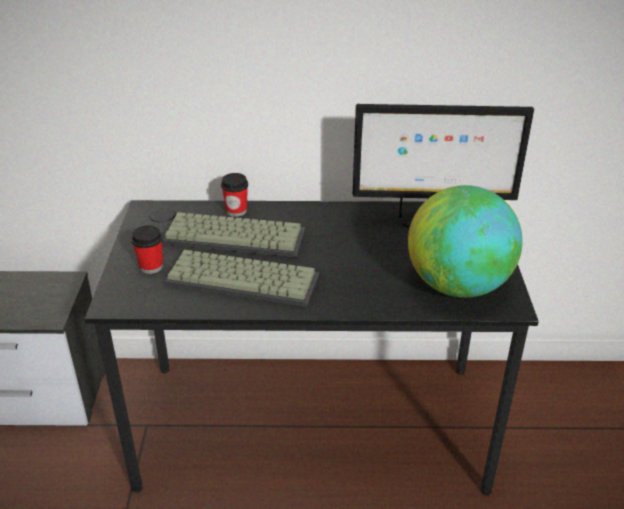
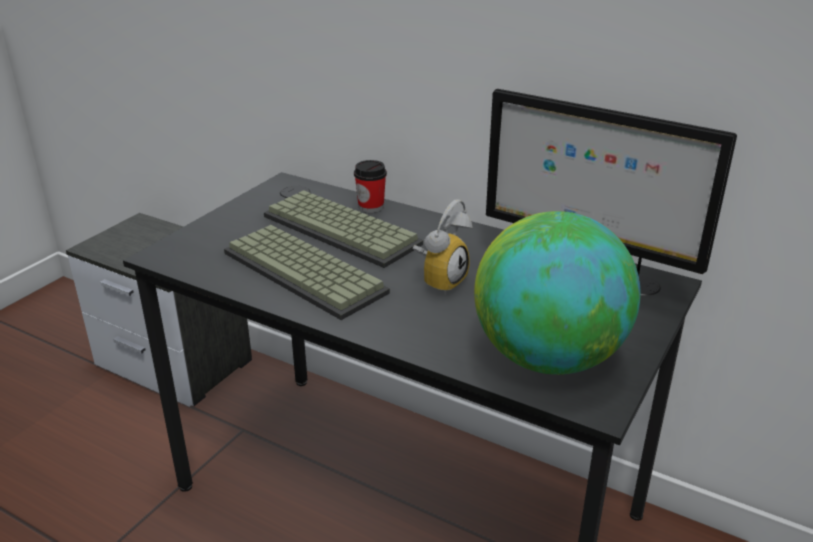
camera: 30 degrees right, 5 degrees down
(151, 267) = (231, 234): cup -> none
(343, 254) = (440, 280): none -> alarm clock

